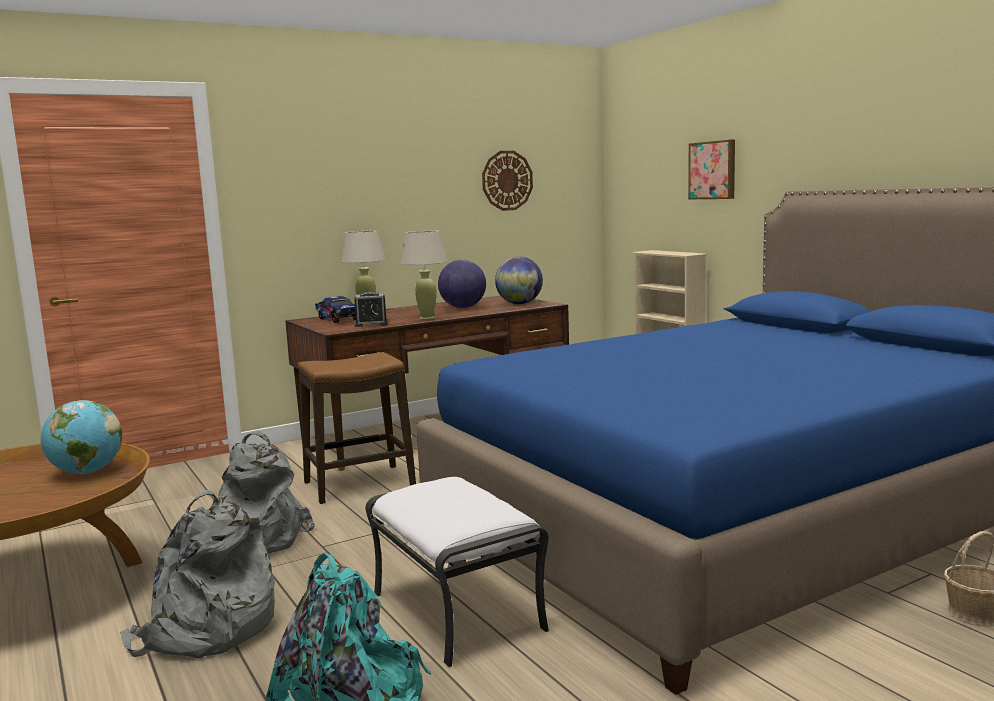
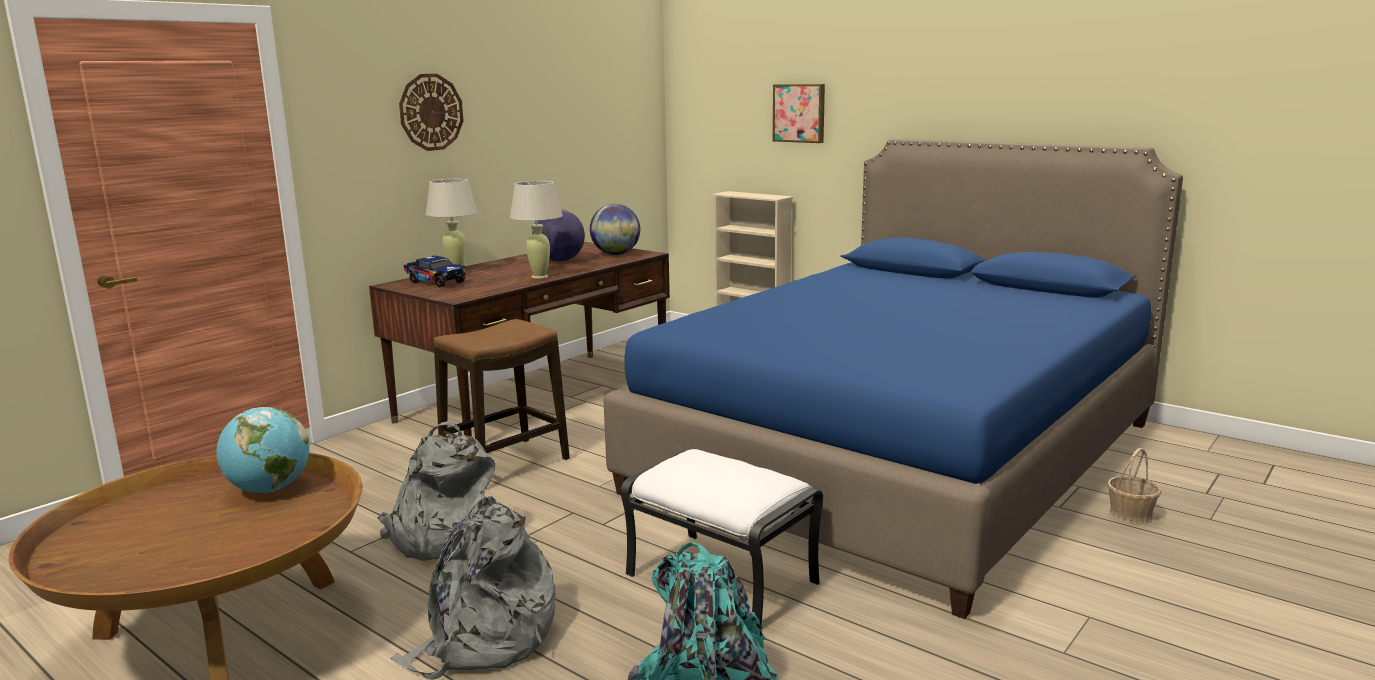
camera: 20 degrees left, 5 degrees up
(371, 324) = (486, 287): alarm clock -> none
(507, 180) = (579, 117): wall clock -> wall clock (431, 112)

